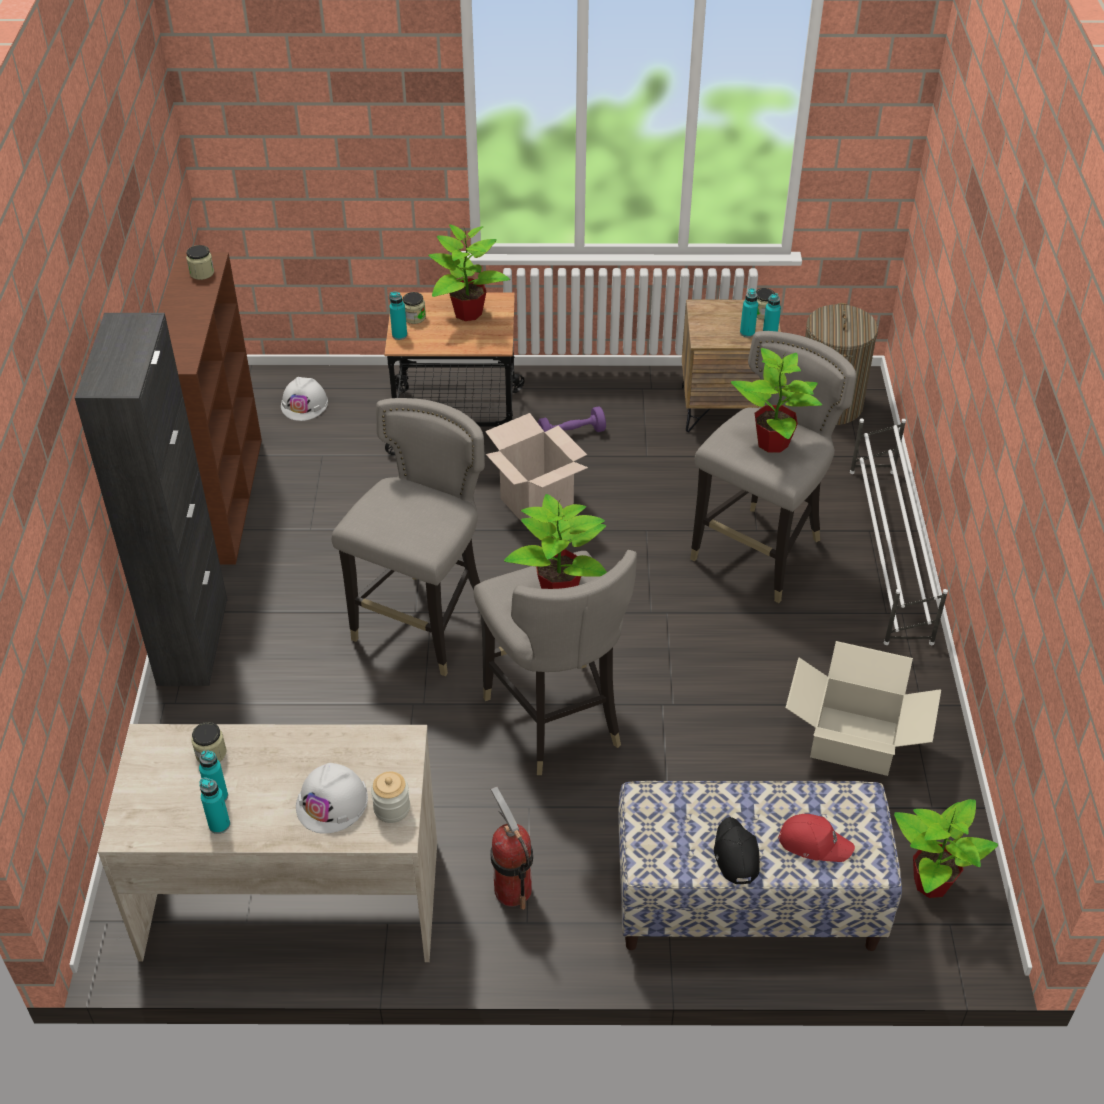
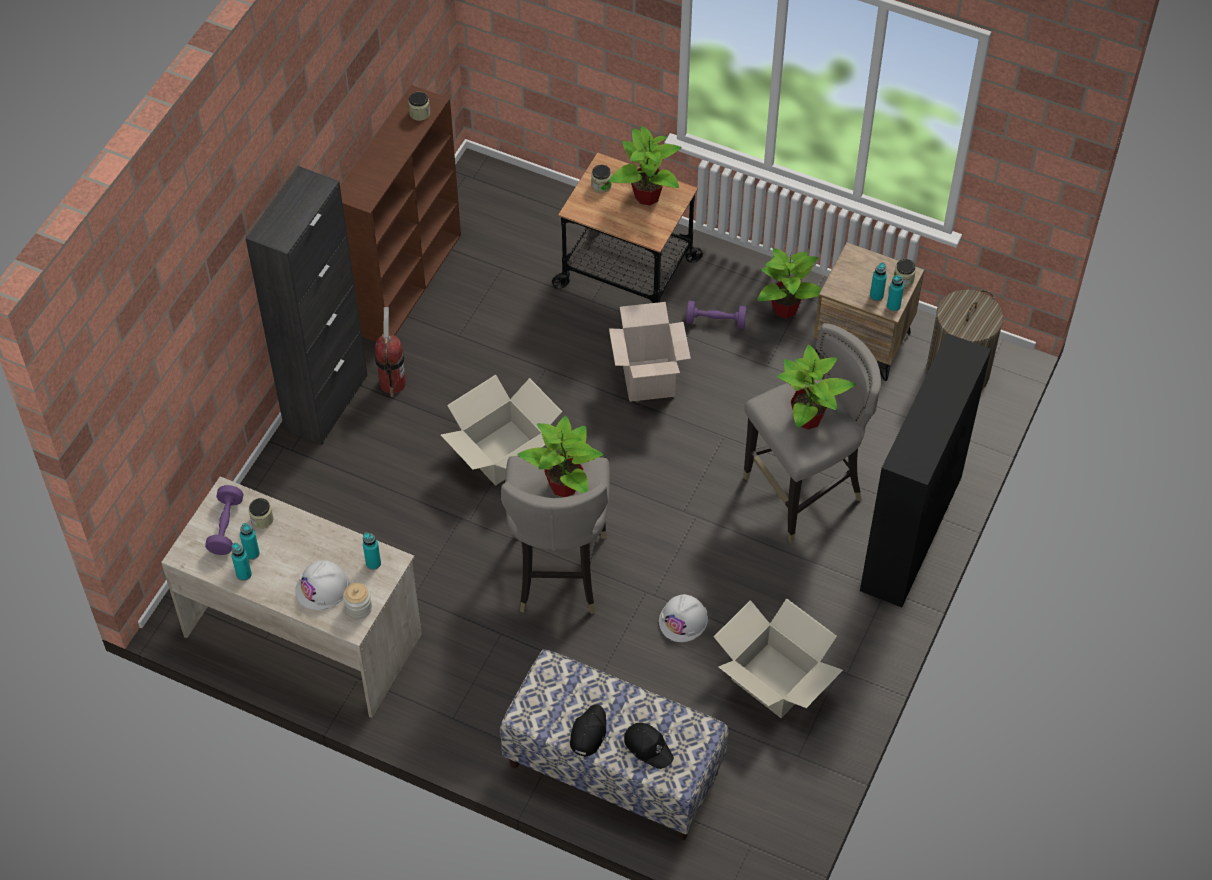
camera: 25 degrees right, 10 degrees up
(167, 778) = (226, 527): none -> purple dumbbell
(304, 404) = (511, 212): white hard hat -> white hard hat (683, 620)
(399, 335) = (580, 199): turquoise bottle -> turquoise bottle (373, 563)
(424, 623) = (504, 453): grey stool -> cardboard box
(512, 890) = (455, 690): fire extinguisher -> fire extinguisher (392, 383)
(814, 842) = (648, 747): red cap -> black cap
(889, 554) = (911, 534): white shoe rack -> black bookcase
(932, 882) = (758, 810): potted plant -> potted plant (786, 308)

